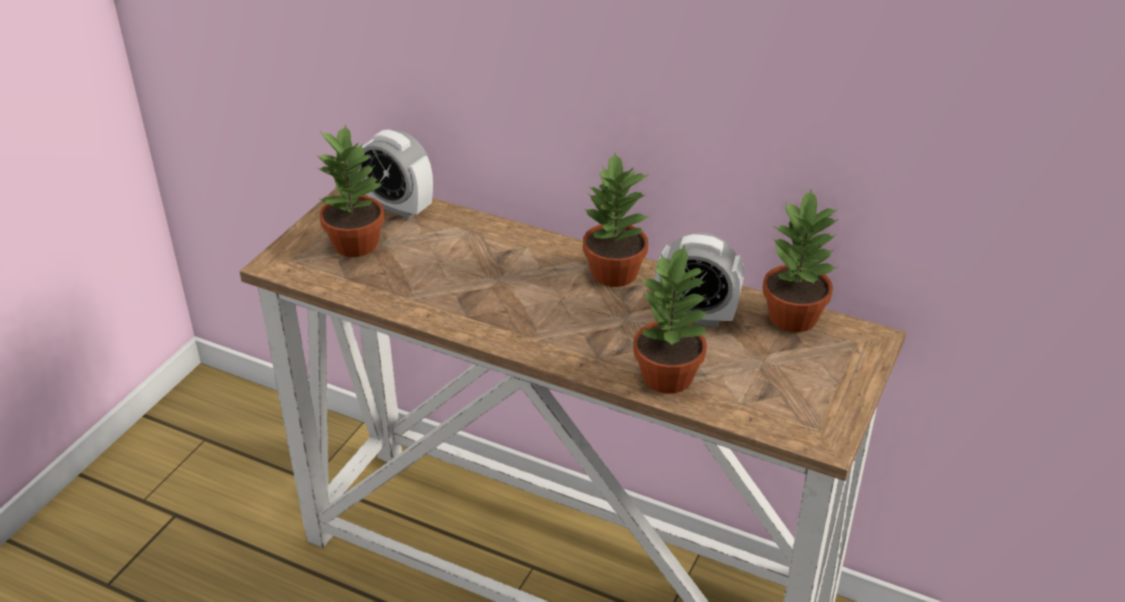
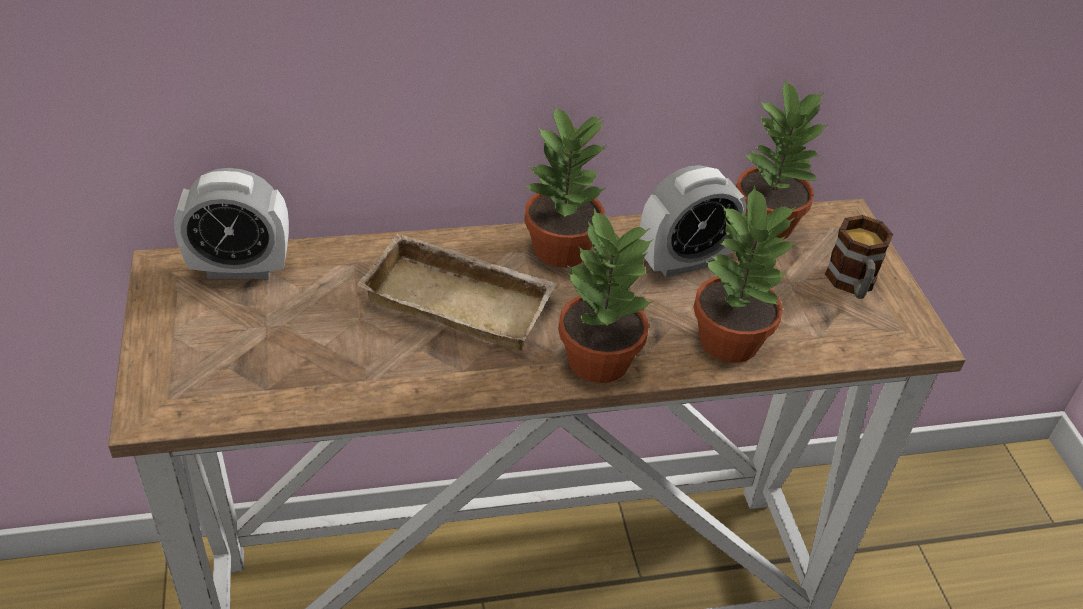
camera: 40 degrees left, 5 degrees up
(355, 243) = (232, 338): potted plant -> potted plant (596, 359)
(512, 276) = (462, 299): none -> beige tray
(814, 383) = (852, 284): none -> mug

